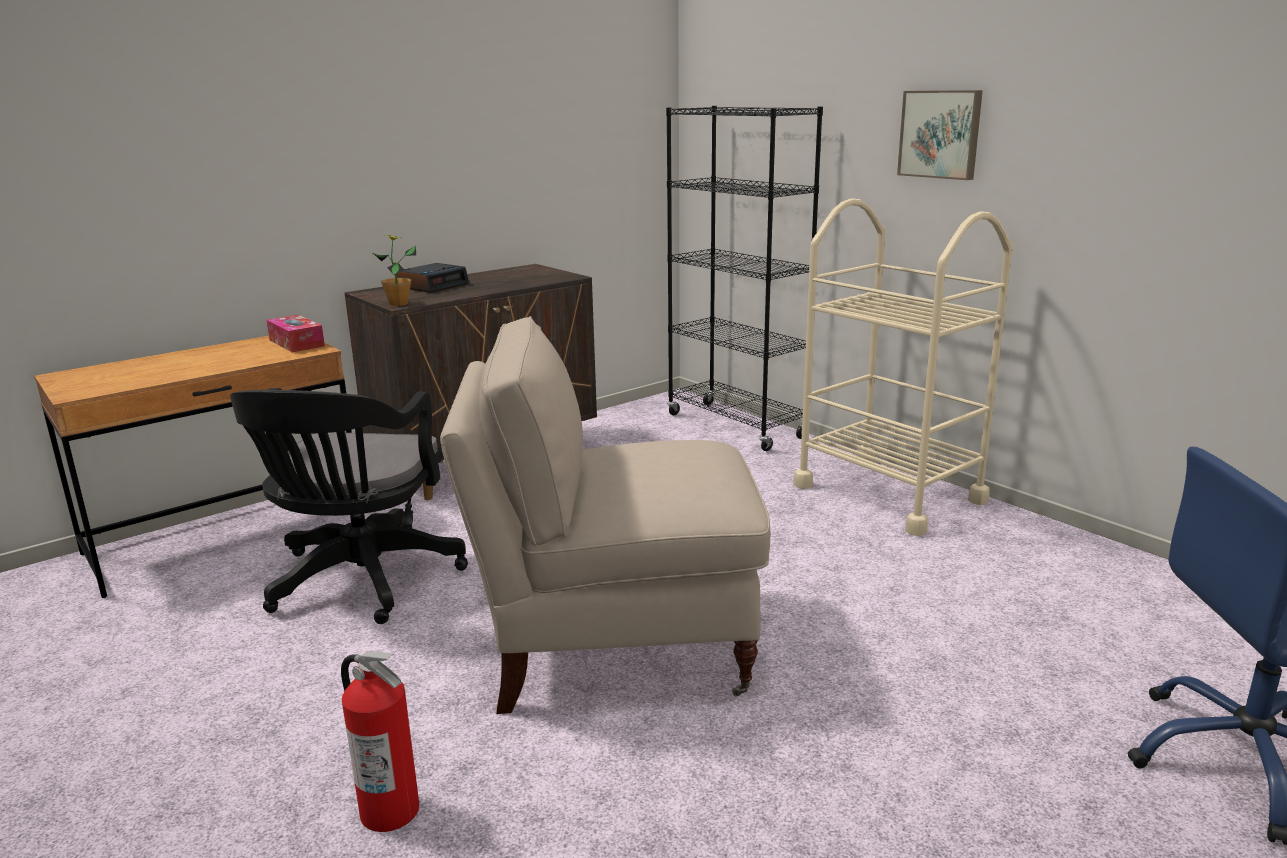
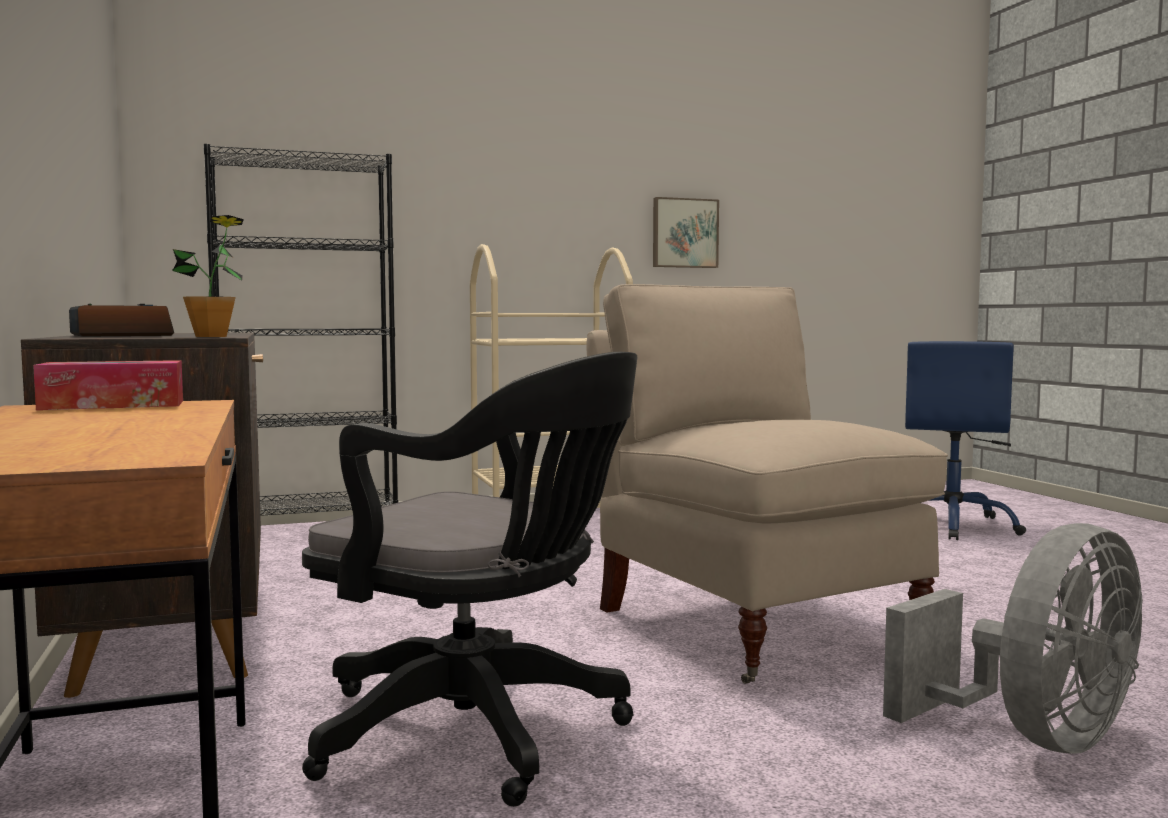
camera: 70 degrees left, 15 degrees down
(390, 810) = (1035, 738): fire extinguisher -> grey fan
(614, 644) = (751, 625): beige chair -> beige chair turned 135 degrees clockwise
(941, 134) = (509, 197): picture -> picture (684, 233)

